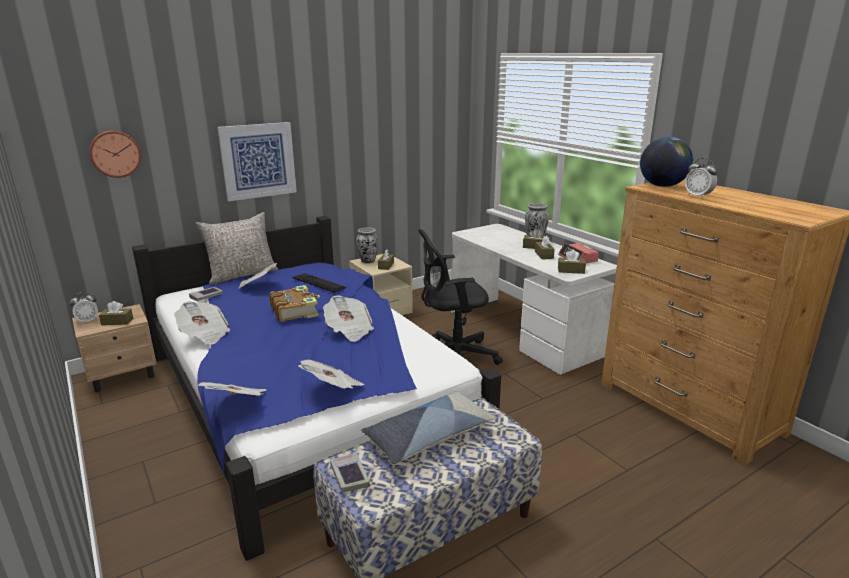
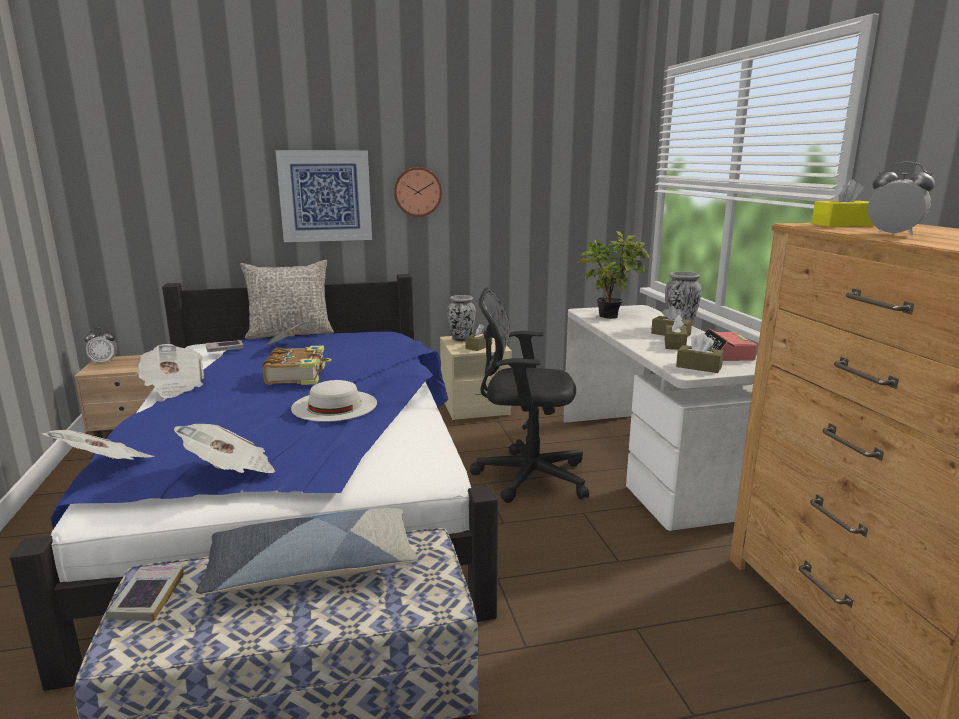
camera: 20 degrees right, 5 degrees down
(115, 154) = (154, 173): wall clock -> wall clock (417, 192)
(117, 321) = (129, 366): brown tissue box -> none
(319, 282) = (361, 350): keyboard -> none
(349, 330) = (334, 405): newspaper -> white hat
(486, 236) = (611, 316): none -> potted plant
(662, 186) = (842, 225): globe -> yellow tissue box
(698, 196) = (893, 234): alarm clock -> alarm clock turned 150 degrees clockwise

